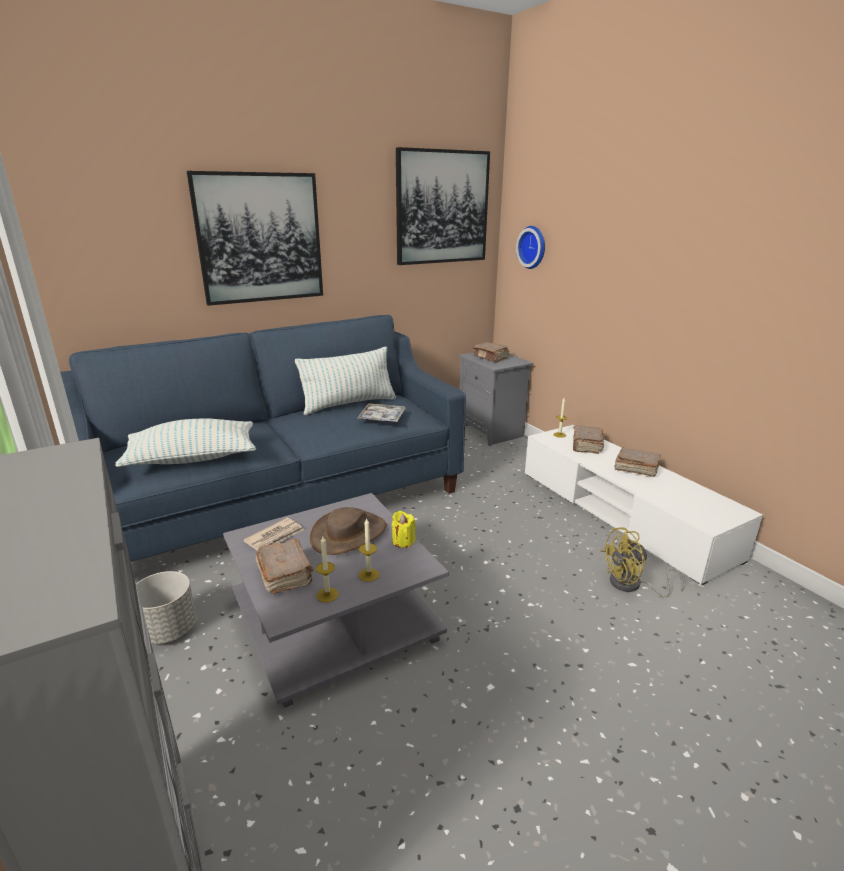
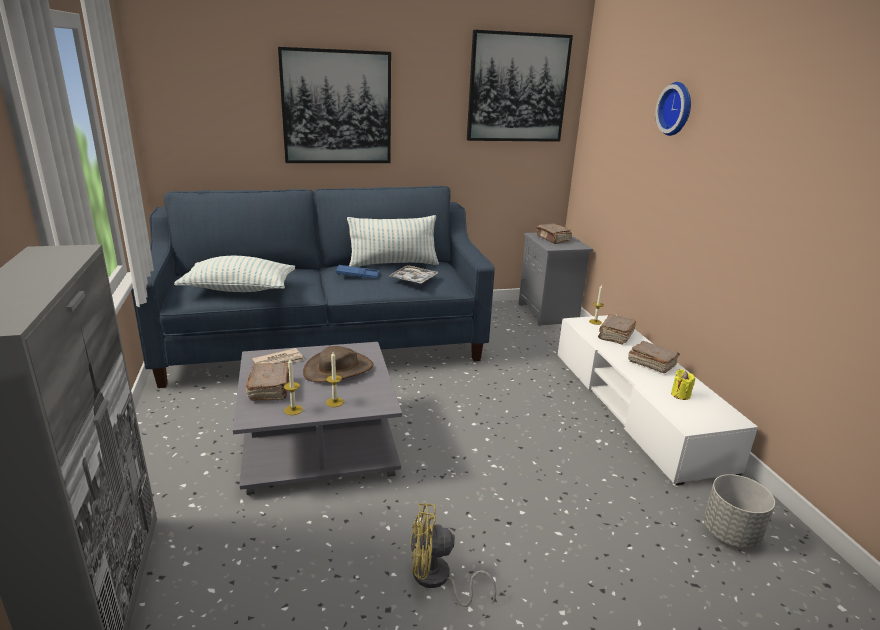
camera: 15 degrees right, 0 degrees up
(169, 630) = (190, 422): grey planter -> grey planter (730, 533)
(319, 422) = (357, 275): none -> blue tray
(403, 541) = (379, 383): yellow candle -> yellow candle (680, 395)
(533, 247) = (603, 132): wall clock -> wall clock (677, 109)
(632, 585) = (602, 471): yellow fan -> yellow fan (437, 580)

